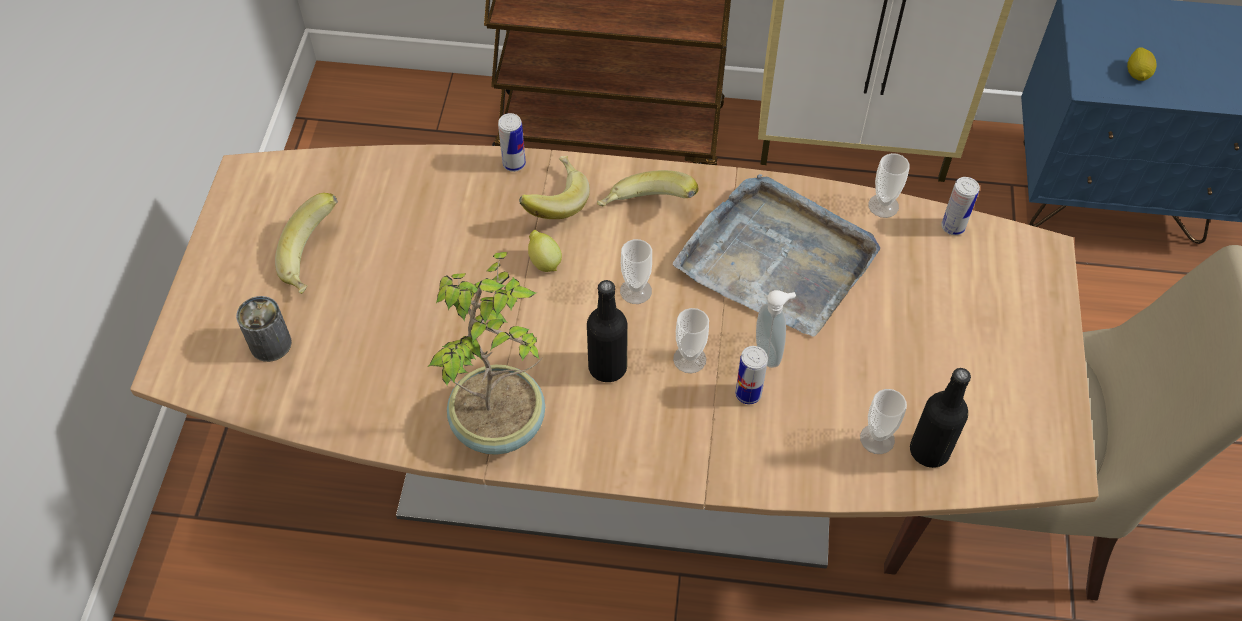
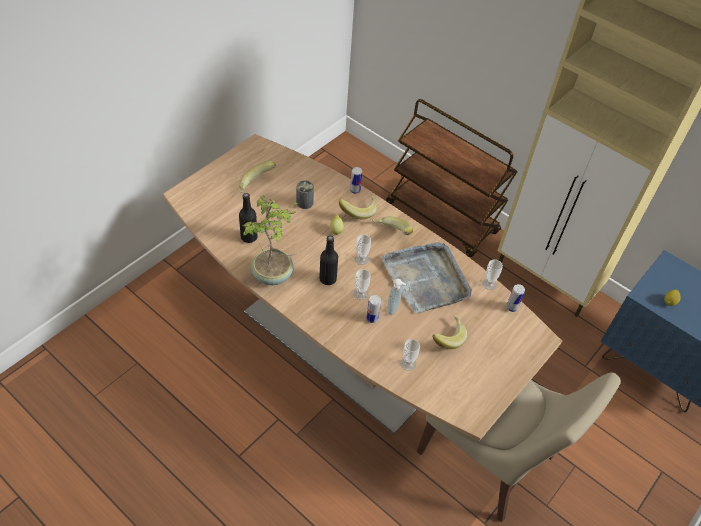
camera: 30 degrees right, 5 degrees down
(270, 344) = (218, 204): can -> can (304, 202)
(898, 348) = (446, 337): none -> banana
(929, 451) = (425, 380): black bottle -> black bottle (249, 237)

